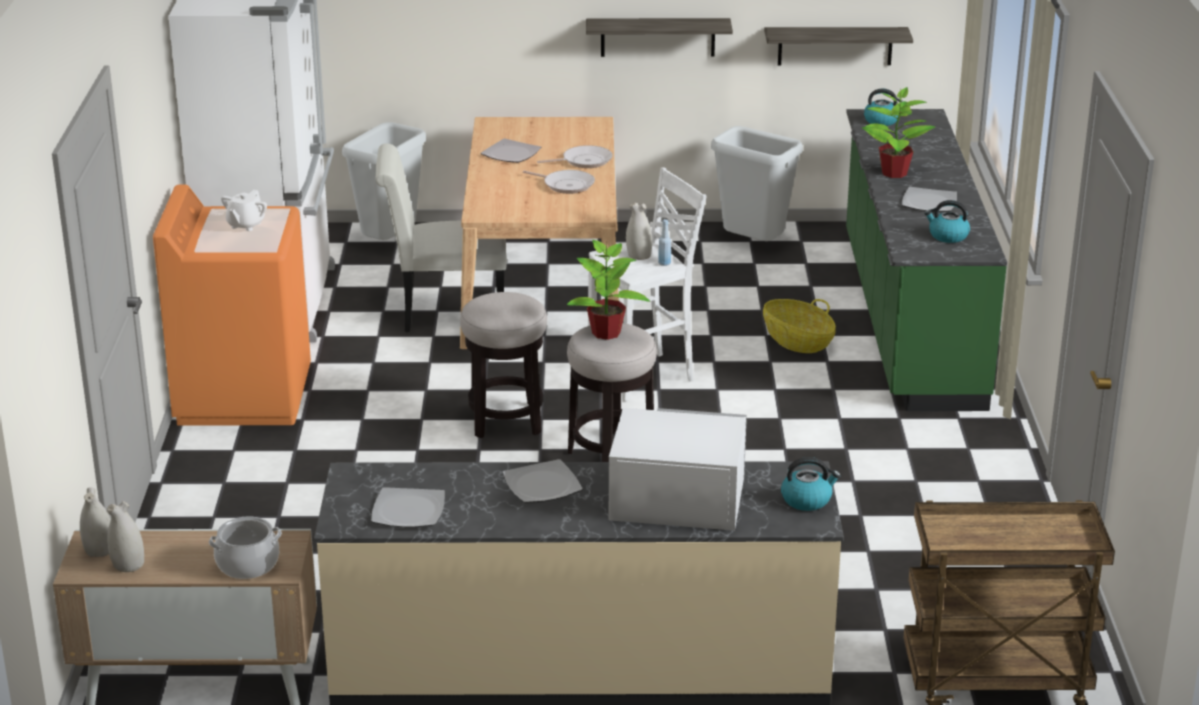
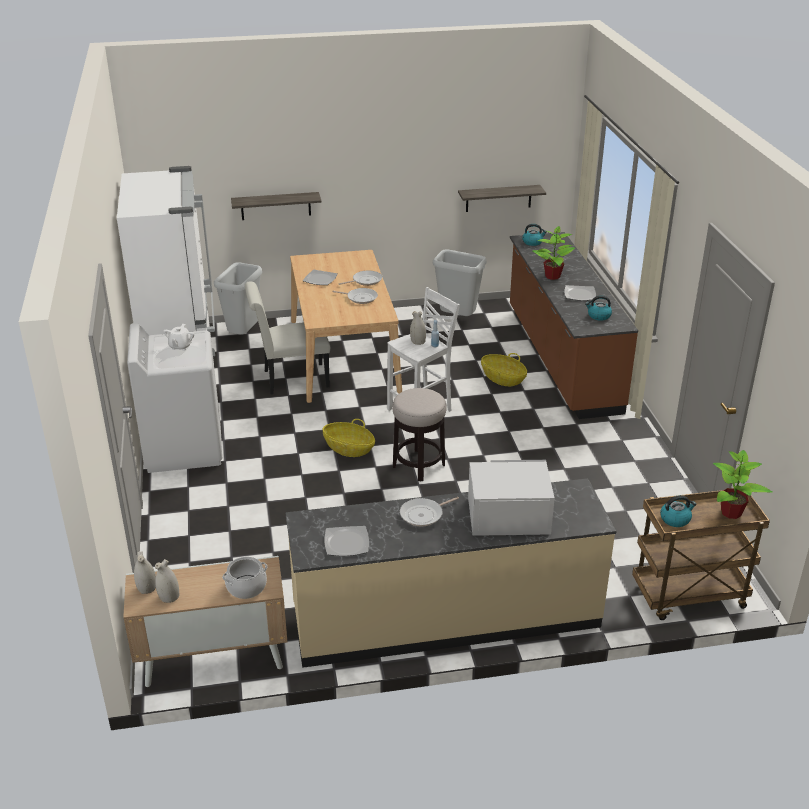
camera: 10 degrees left, 5 degrees up
(243, 396) = (183, 448): orange washing machine -> white washing machine
(506, 420) = (349, 449): stool -> basket
(543, 485) = (424, 514): plate -> frying pan
(606, 333) = (415, 396): potted plant -> potted plant (731, 513)
(657, 37) = (396, 200): shelf -> shelf (275, 206)
(807, 500) = (585, 507): kettle -> kettle (675, 519)
(909, 320) = (561, 359): green counter -> brown counter

